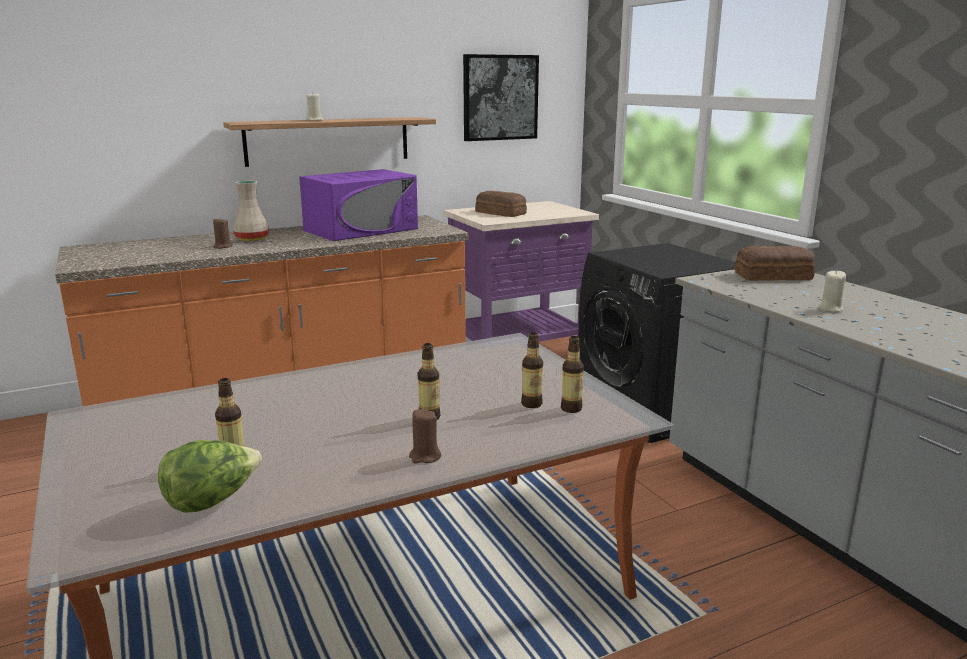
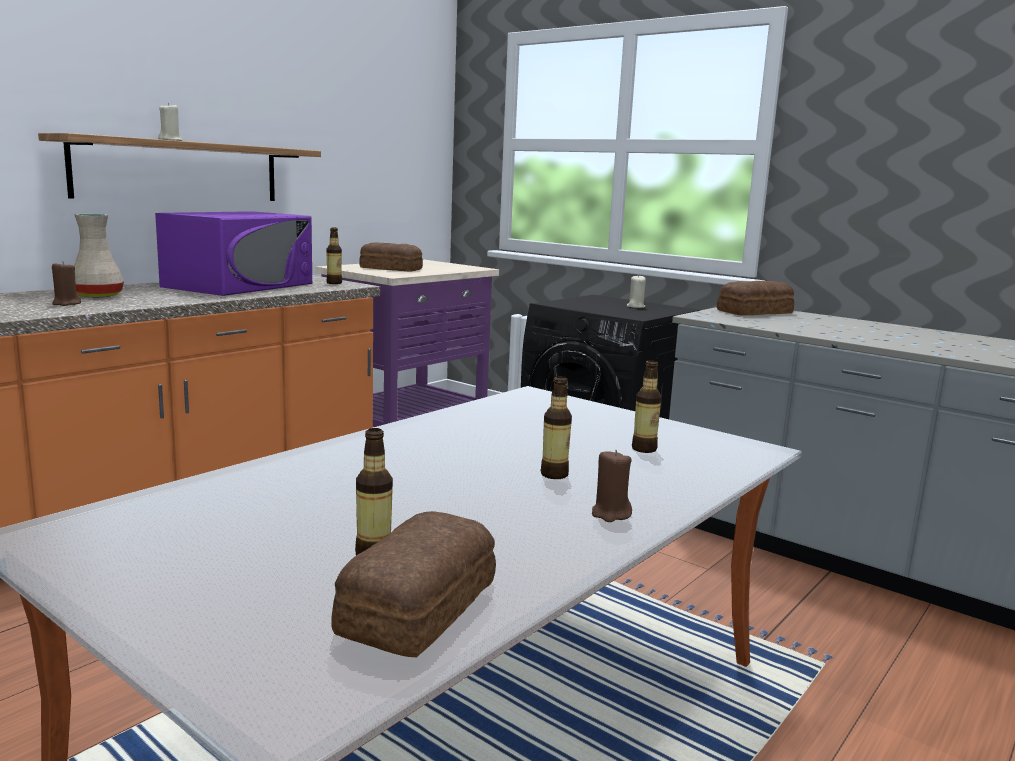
camera: 25 degrees left, 5 degrees down
(212, 501) = (414, 607): lettuce -> bread
(500, 97) = (373, 136): picture -> none
(571, 409) = (689, 448): bottle -> bottle (334, 283)
(830, 309) = (850, 332): beige candle -> beige candle (635, 306)

